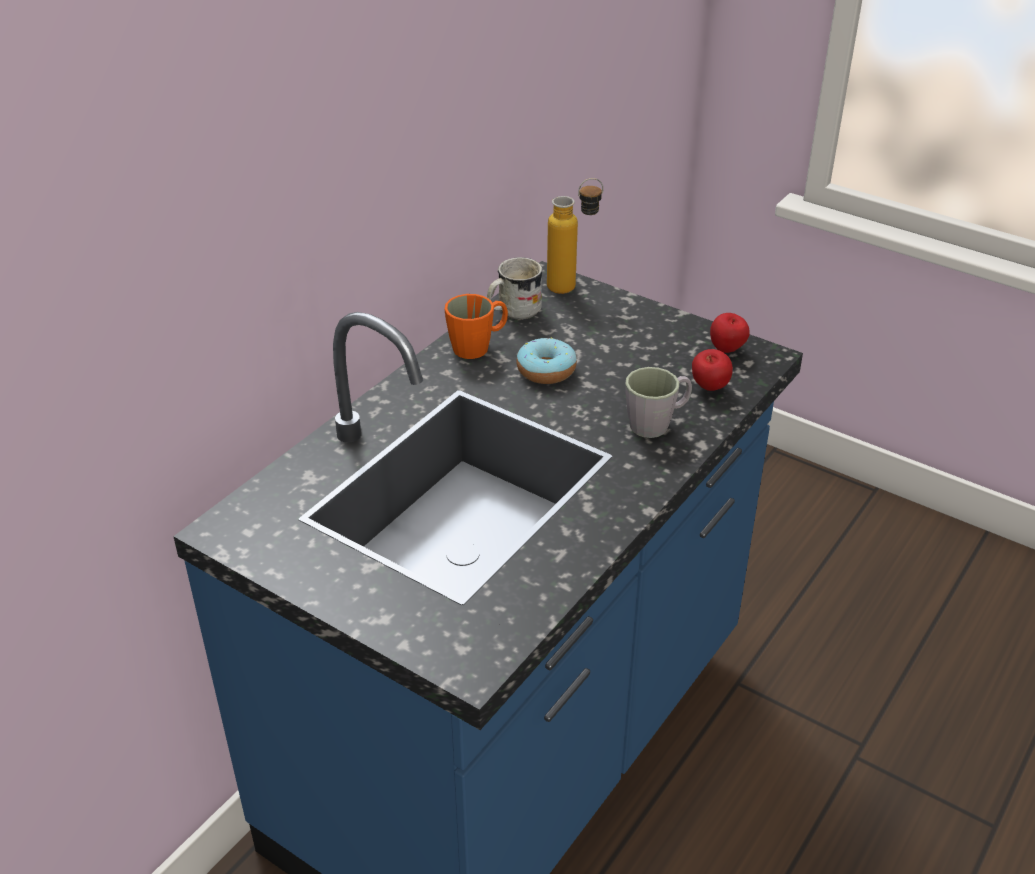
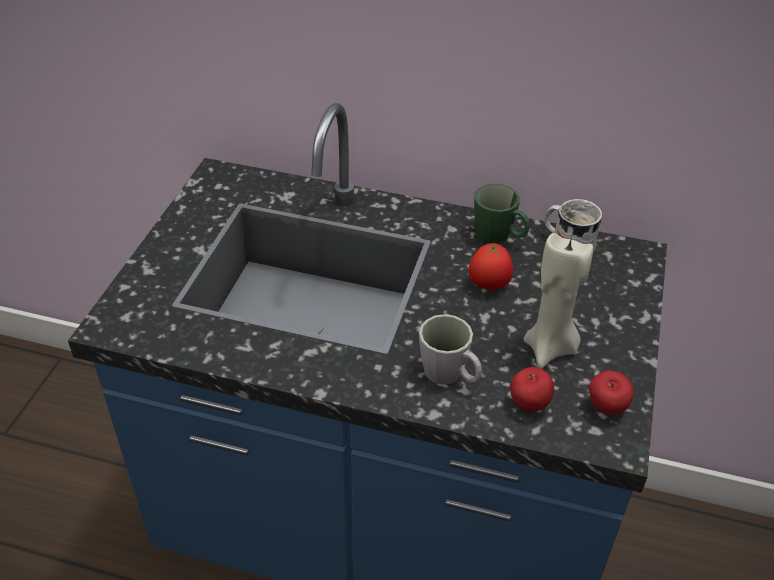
camera: 70 degrees right, 5 degrees up
(478, 346) = (499, 237): orange mug -> green mug
(546, 370) = (488, 285): donut -> tomato
(573, 286) = (638, 273): bottle -> none
(646, 359) = (550, 348): none -> beige candle

